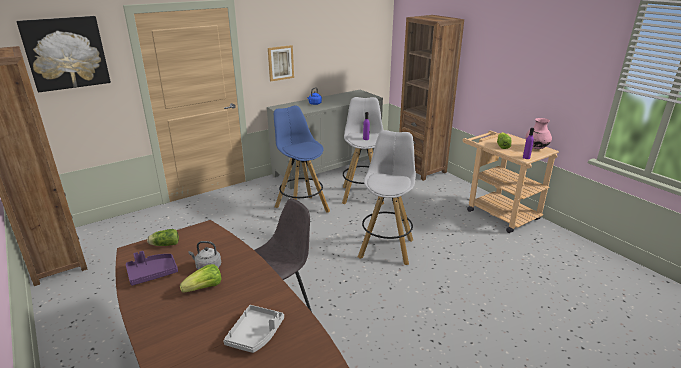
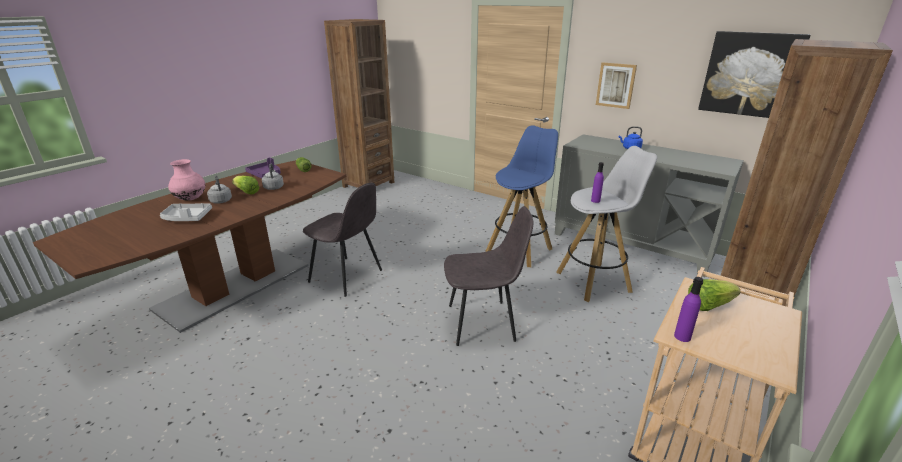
camera: 70 degrees right, 0 degrees up
(66, 53) = (429, 34): picture -> picture (750, 74)
(217, 308) = (221, 200): none -> grey kettle
(386, 248) = (483, 322): white stool -> grey chair
(536, 148) = (761, 351): pink vase -> pink vase (191, 199)

